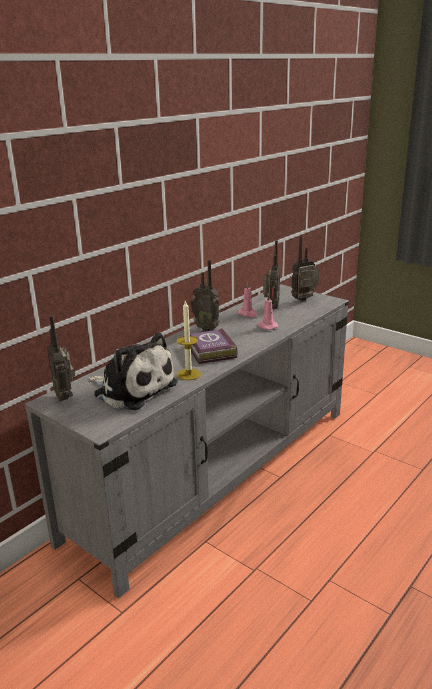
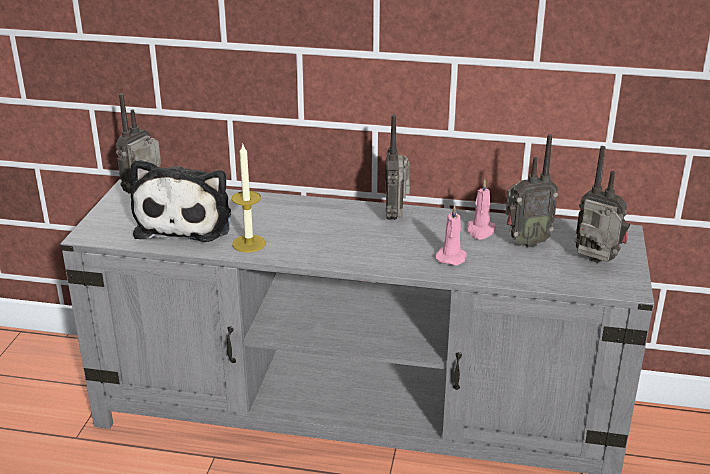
camera: 60 degrees right, 5 degrees up
(210, 351) = (326, 239): book -> none

